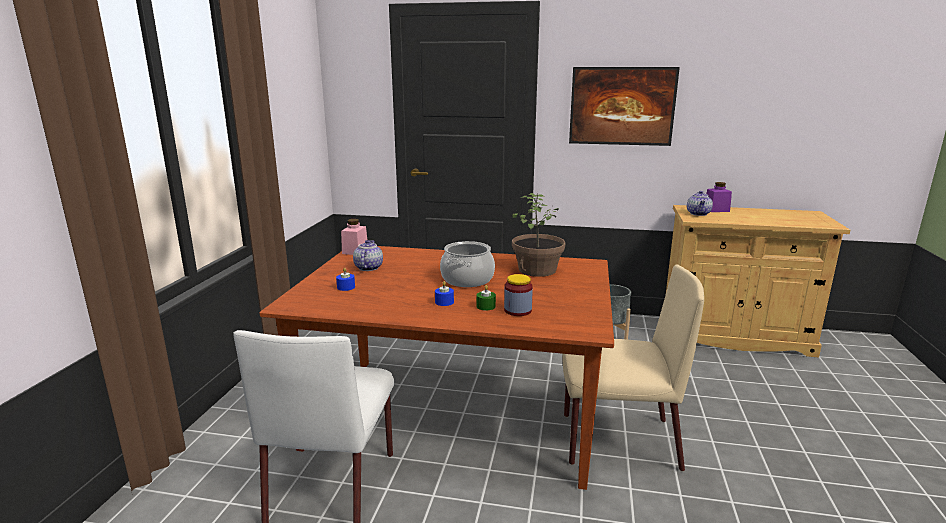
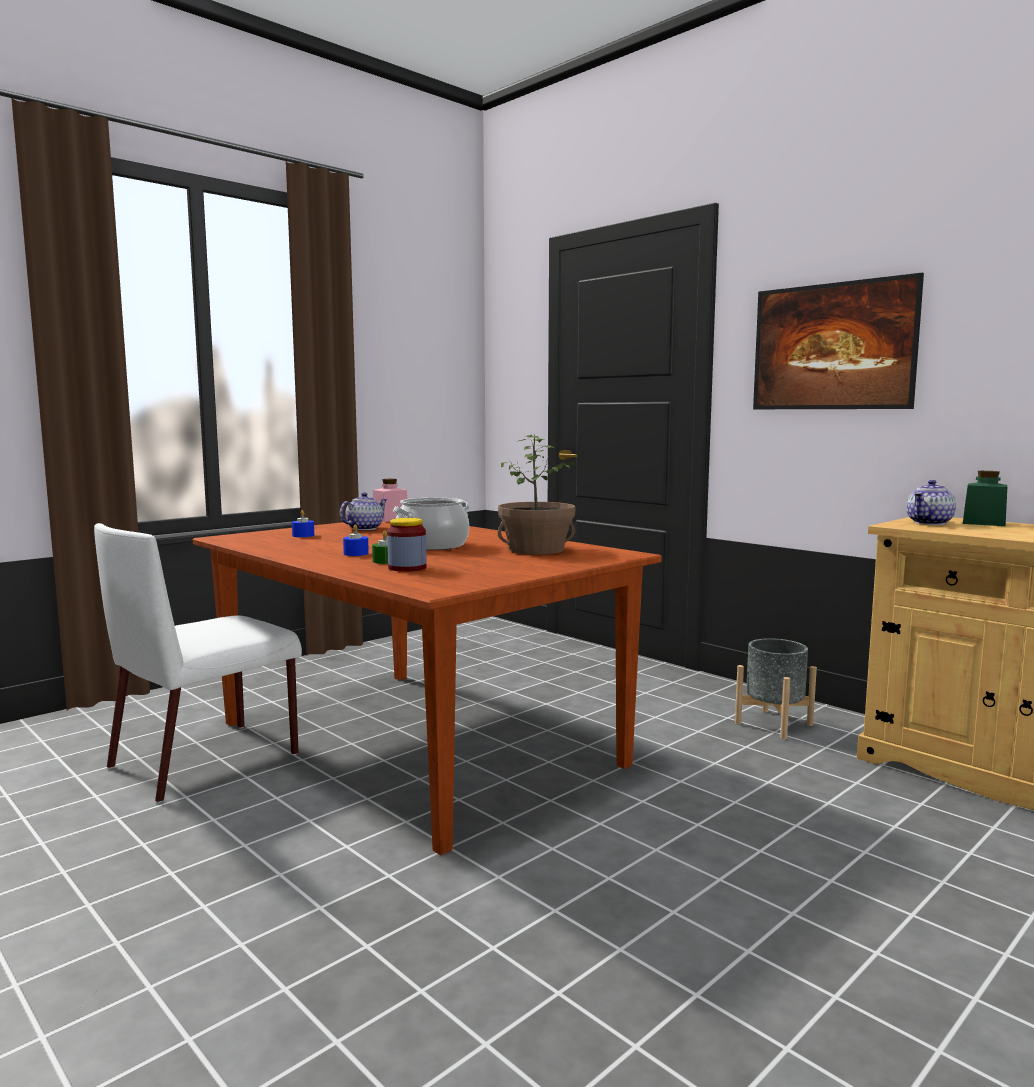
camera: 35 degrees right, 10 degrees down
(617, 441) = (569, 828): beige chair -> none
(716, 210) = (984, 523): purple jar -> green jar

